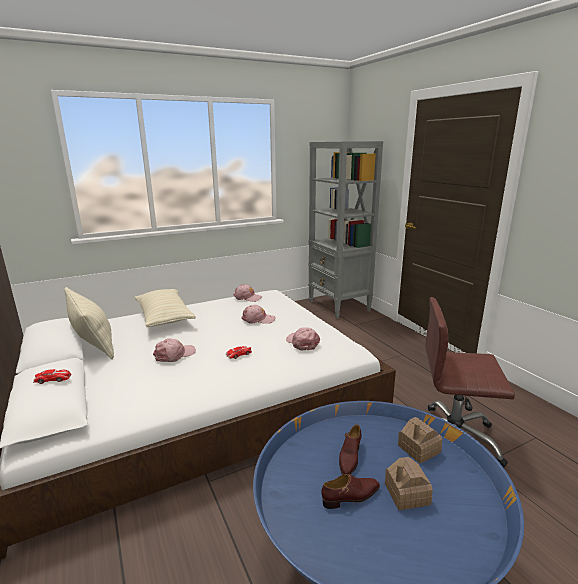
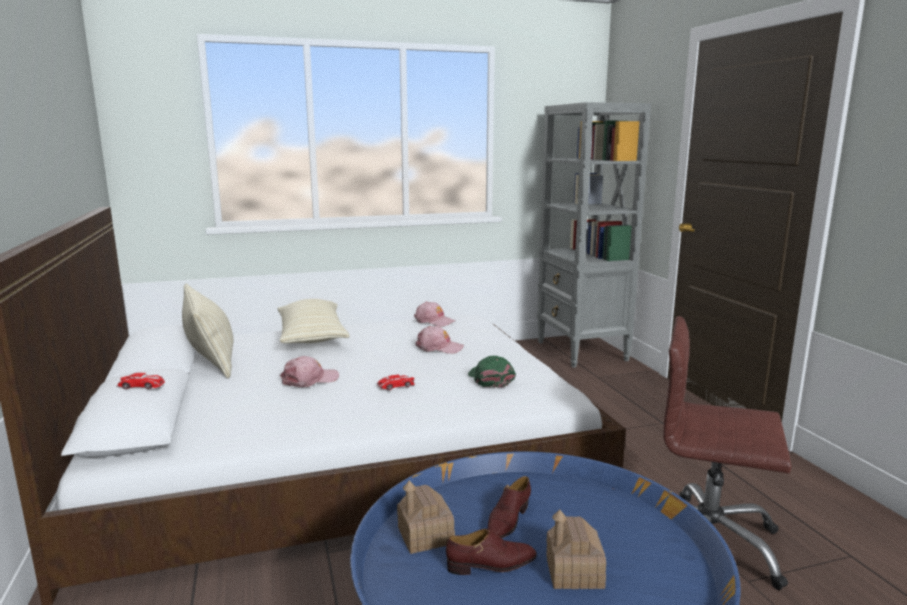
camera: 10 degrees right, 5 degrees down
(302, 343) = (490, 379): pink cap -> green cap
(418, 449) = (615, 521): toy house -> toy house (425, 535)

